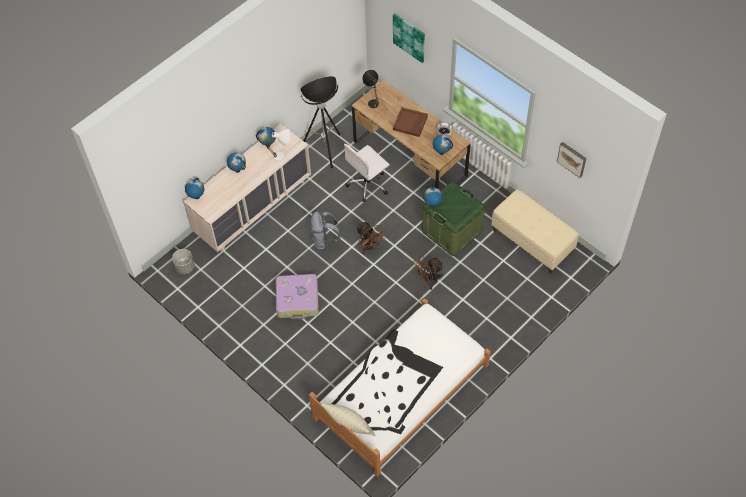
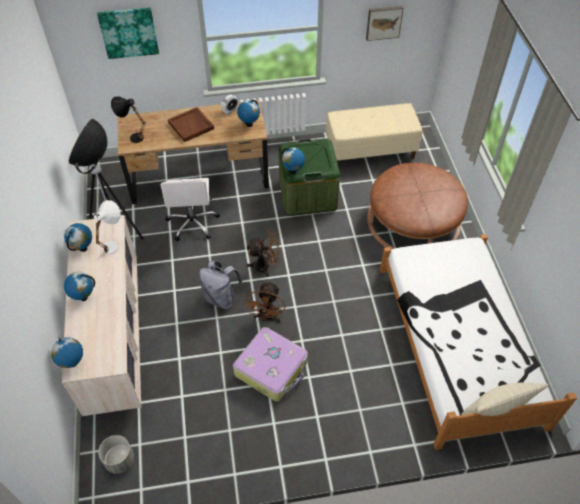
camera: 55 degrees left, 5 degrees down
(428, 281) = (346, 244): brown fan -> brown fan (267, 317)
(486, 308) = (413, 220): none -> brown ottoman

